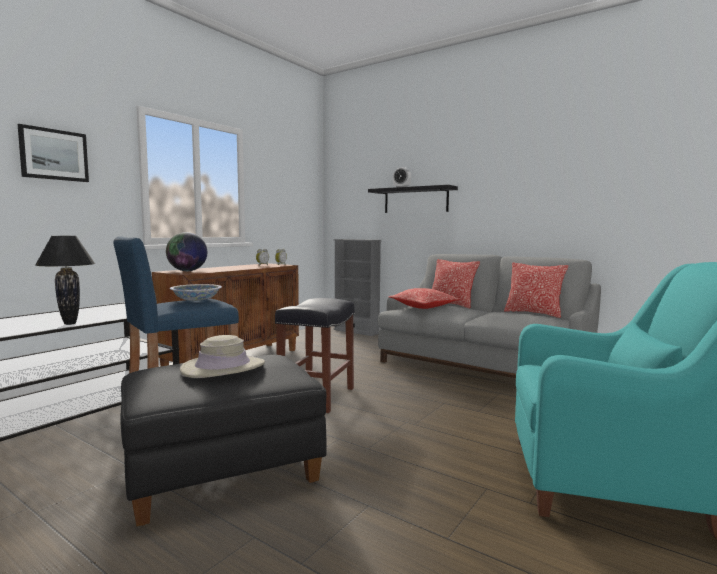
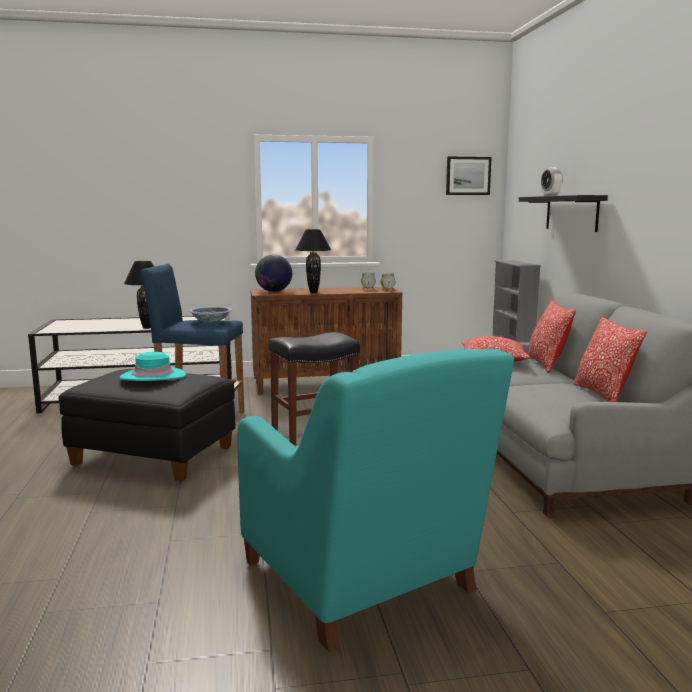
camera: 45 degrees right, 5 degrees up
(54, 154) = (180, 189): picture -> picture (468, 176)
(223, 367) = (153, 377): beige hat -> turquoise hat
(229, 269) = (313, 292): none -> black table lamp

